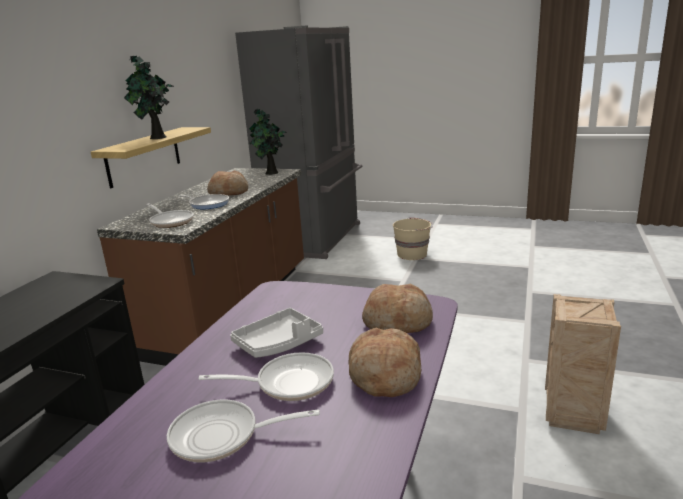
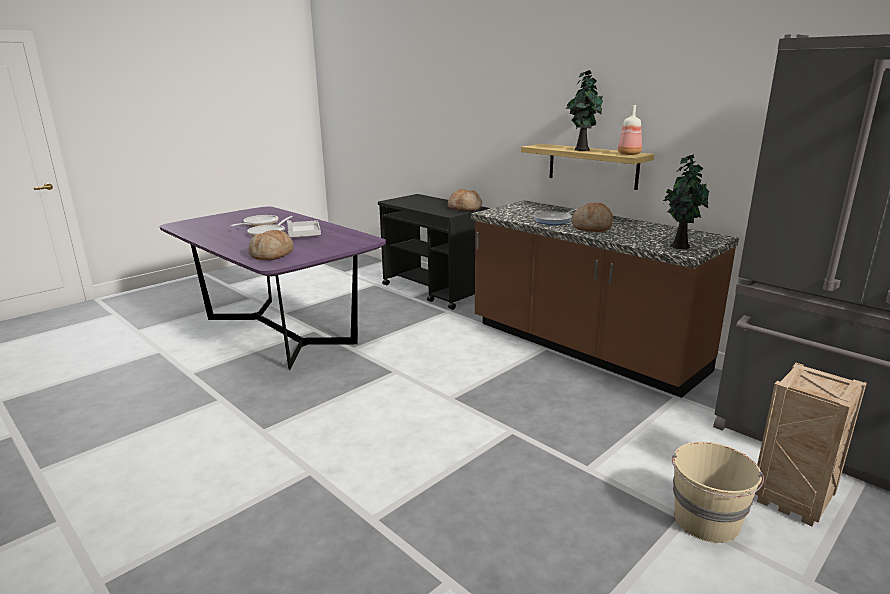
camera: 115 degrees right, 0 degrees up
(170, 221) = (513, 211): frying pan -> none
(187, 129) = (629, 154): none -> bottle
(384, 375) = (238, 245): bread -> bread (465, 208)
(574, 416) = (220, 452): crate -> crate (789, 500)

